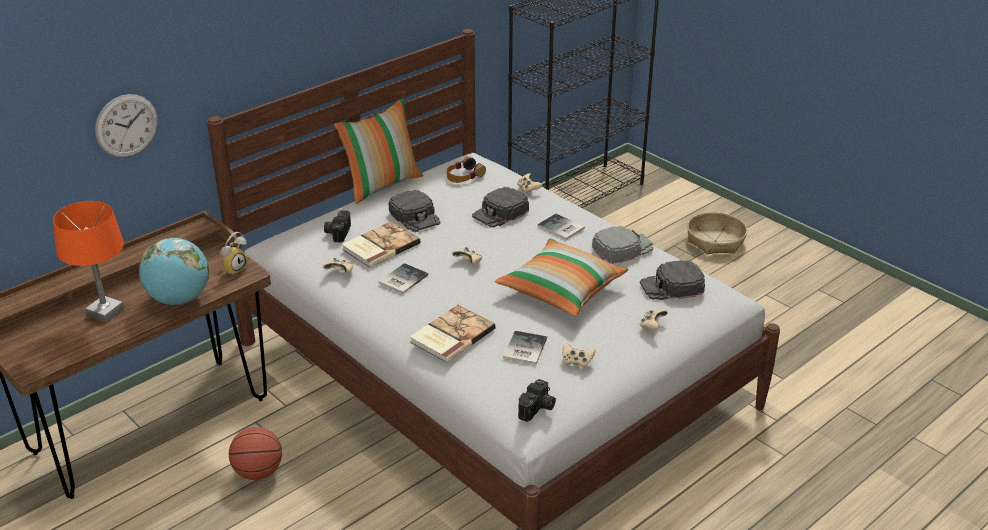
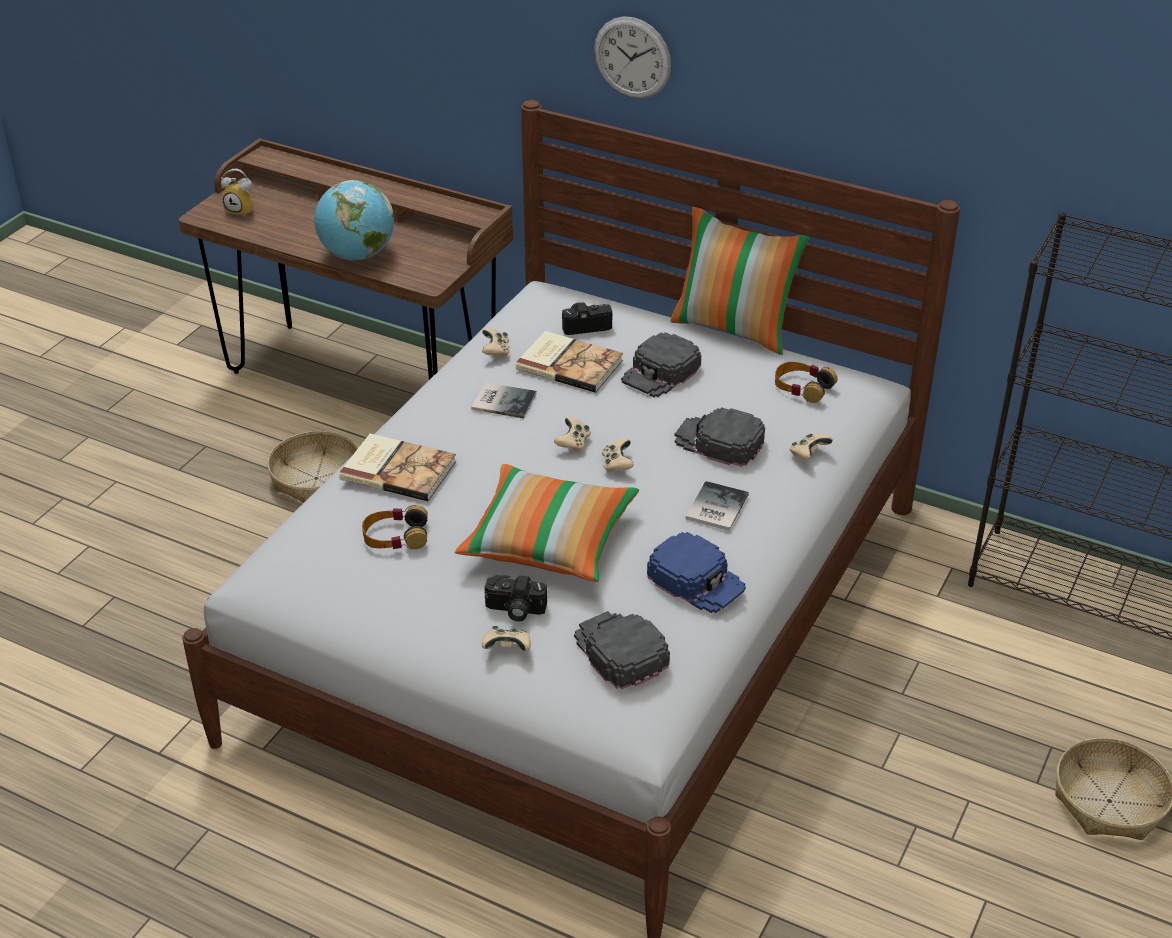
camera: 70 degrees right, 5 degrees up
(106, 312) = (314, 222): orange table lamp -> none
(126, 125) = (446, 55): wall clock -> wall clock (632, 57)
(234, 268) = (434, 270): alarm clock -> alarm clock (242, 211)
(258, 472) = (316, 478): basketball -> basket
(523, 349) = (395, 536): book -> headphones
(537, 409) = (277, 577): camera -> camera (514, 610)
(577, 362) = (388, 590): beige game controller -> beige game controller (617, 465)
(622, 248) = (696, 580): grey cap -> blue cap

